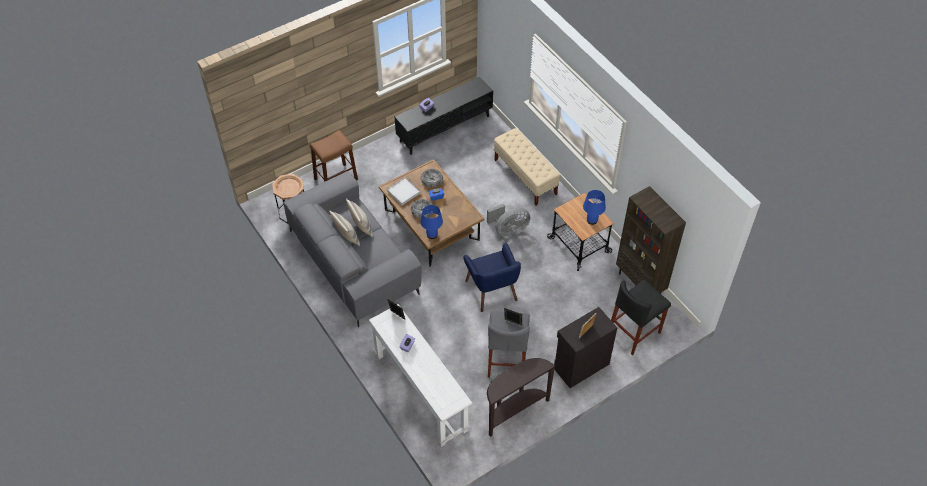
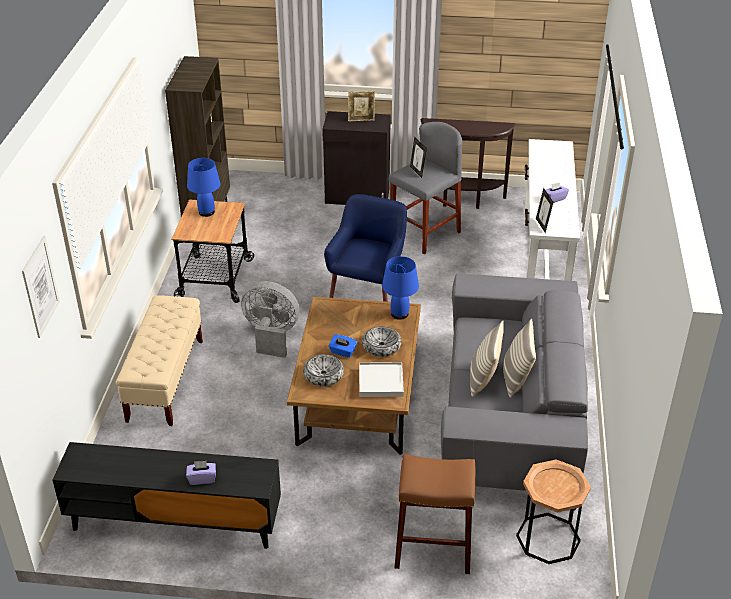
camera: 140 degrees left, 15 degrees down
(510, 38) = (40, 286): none -> picture
(634, 332) = (272, 192): black stool -> none

